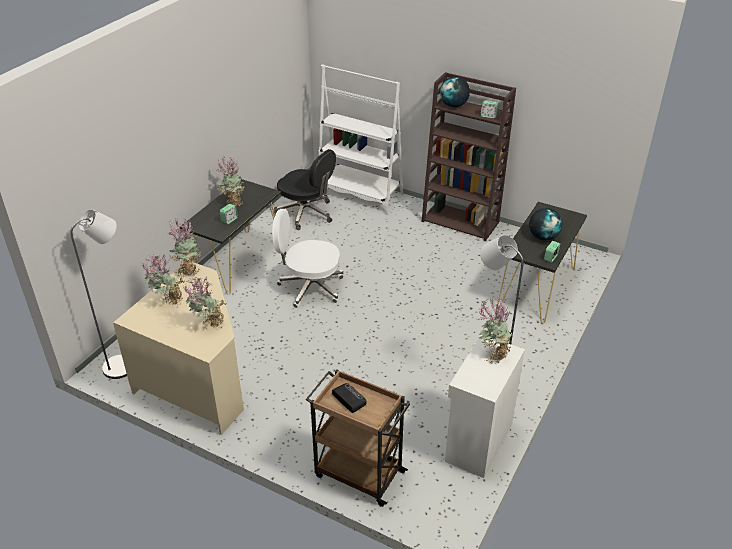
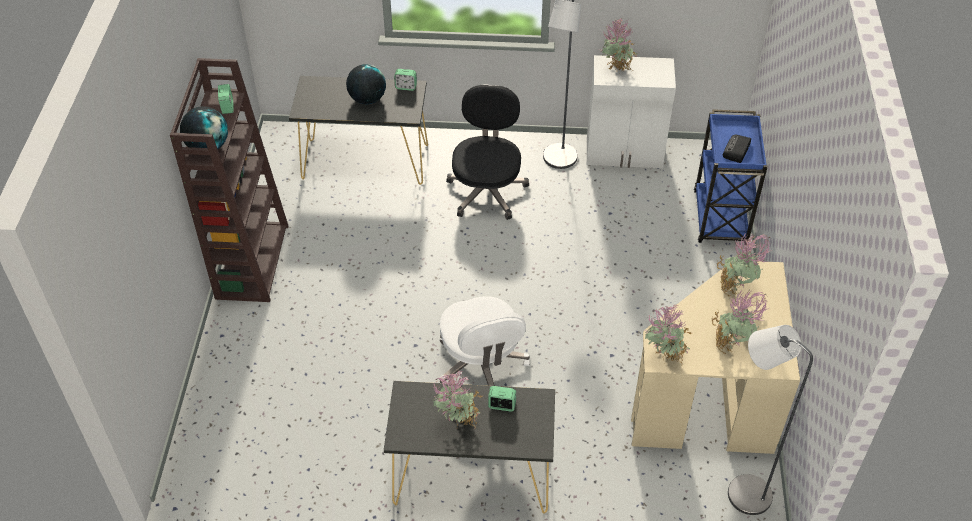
camera: 115 degrees left, 10 degrees up
(306, 213) = (307, 447): black office chair -> black office chair (487, 191)
(358, 473) = (720, 219): brown cart -> blue cart
(360, 194) = (220, 400): white bookcase -> none

